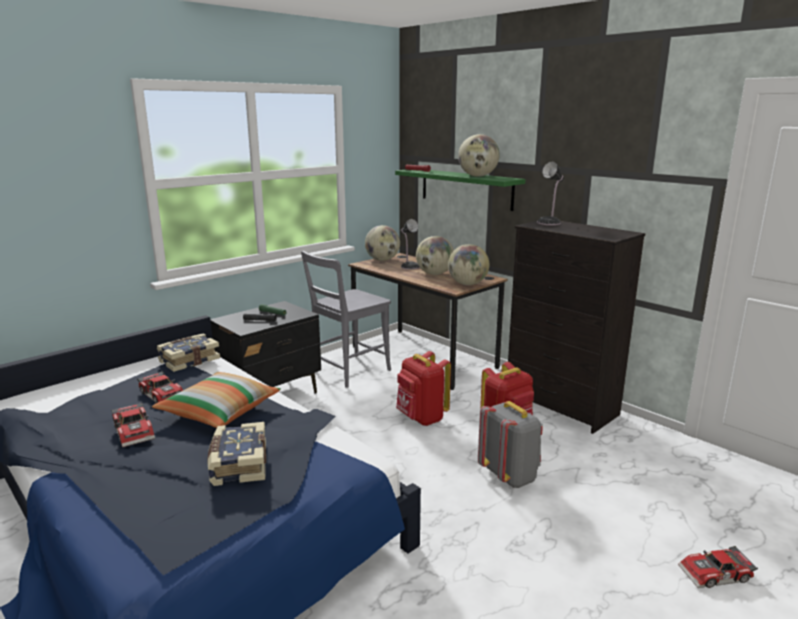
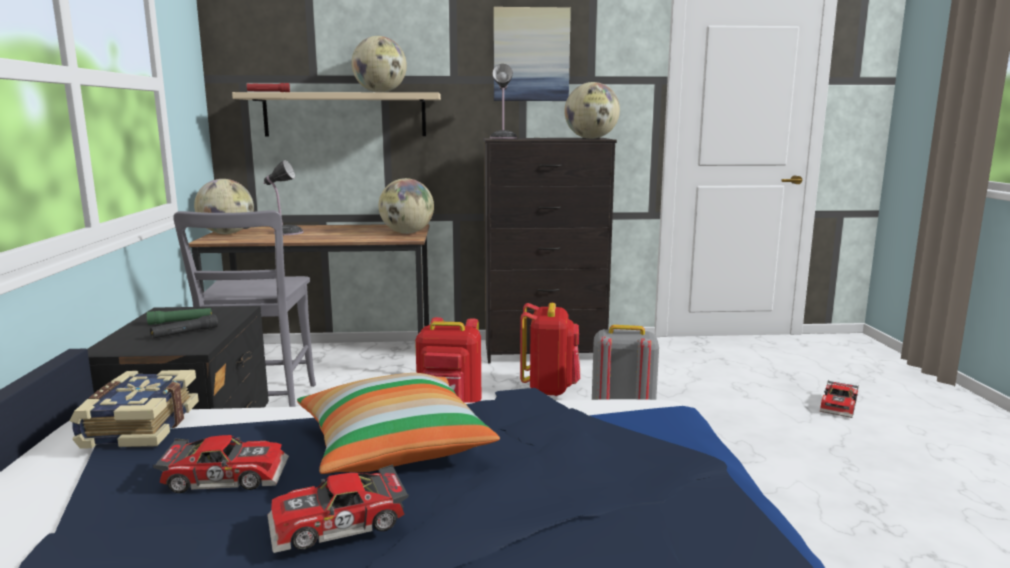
camera: 50 degrees left, 5 degrees down
(135, 431) = (339, 525): toy car -> toy car turned 150 degrees clockwise
(238, 464) = (589, 469): book -> none
(434, 274) = (340, 232): globe -> globe (591, 138)
(466, 188) = (345, 115): green shelf -> beige shelf
(596, 151) = (531, 55): none -> picture

